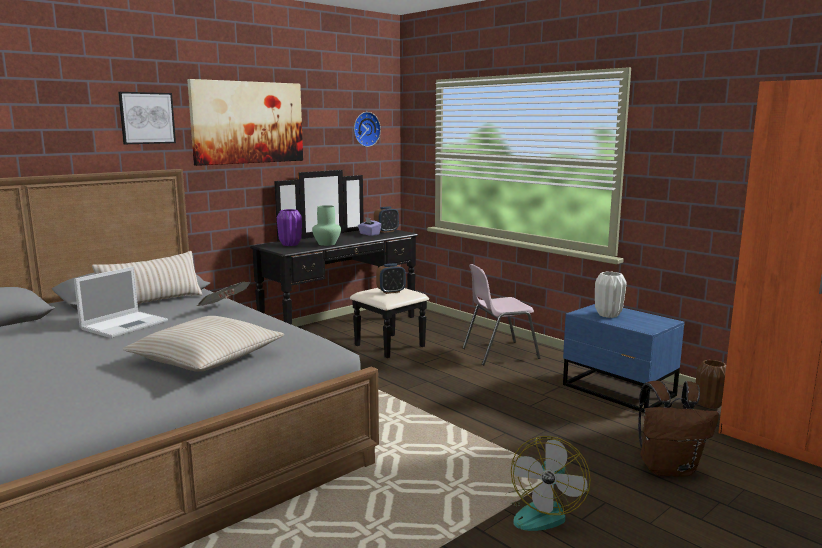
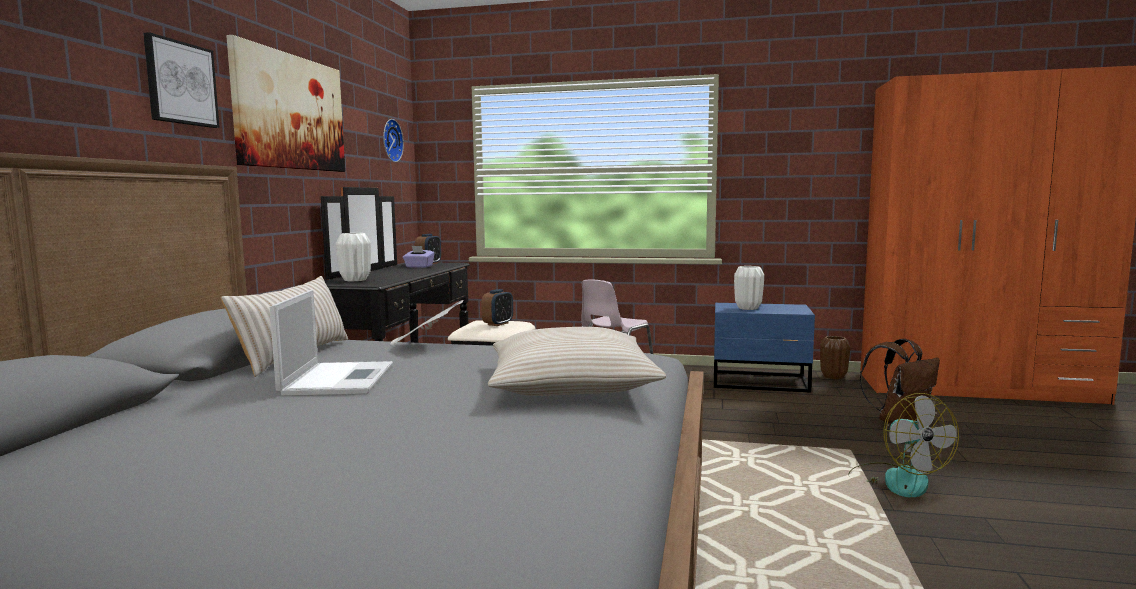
camera: 35 degrees left, 5 degrees down
(290, 244) = (355, 280): purple vase -> white vase
(327, 244) = (400, 276): green vase -> none

